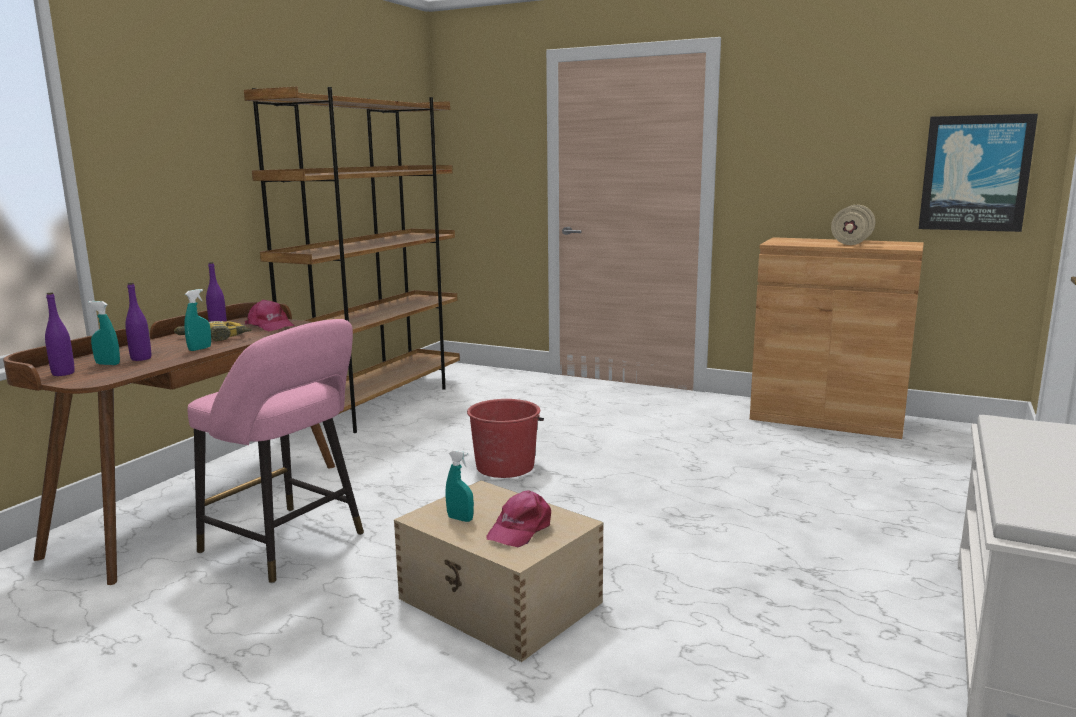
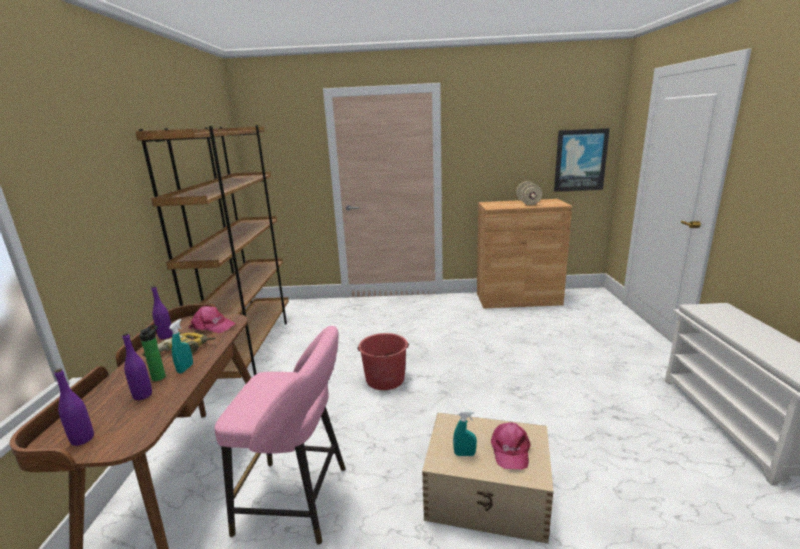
camera: 25 degrees left, 5 degrees up
(107, 364) = (116, 412): turquoise spray bottle -> none
(172, 350) = (160, 376): none -> bottle

